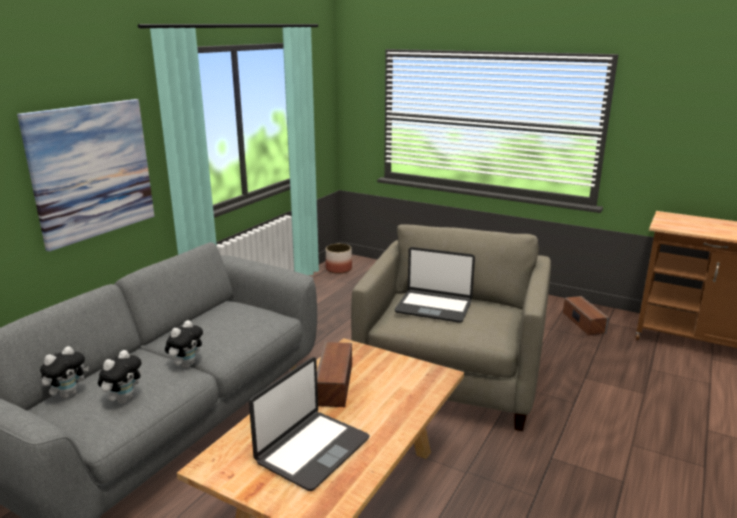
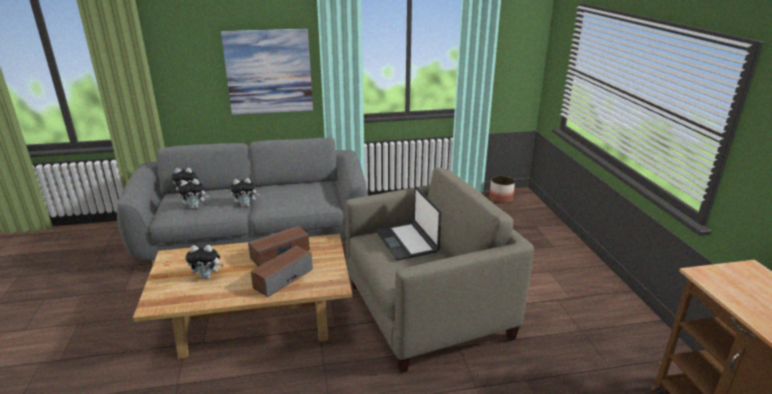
camera: 50 degrees right, 5 degrees up
(312, 450) = (207, 277): laptop -> plush toy
(583, 323) = (627, 345): speaker -> speaker (283, 278)

